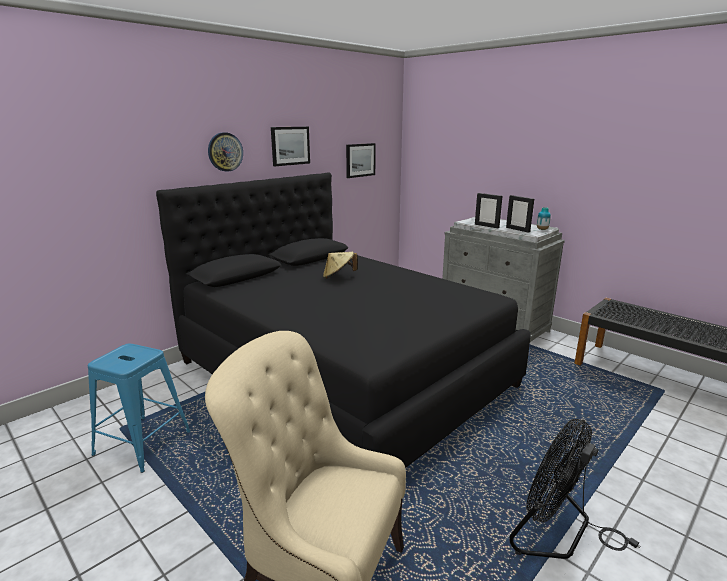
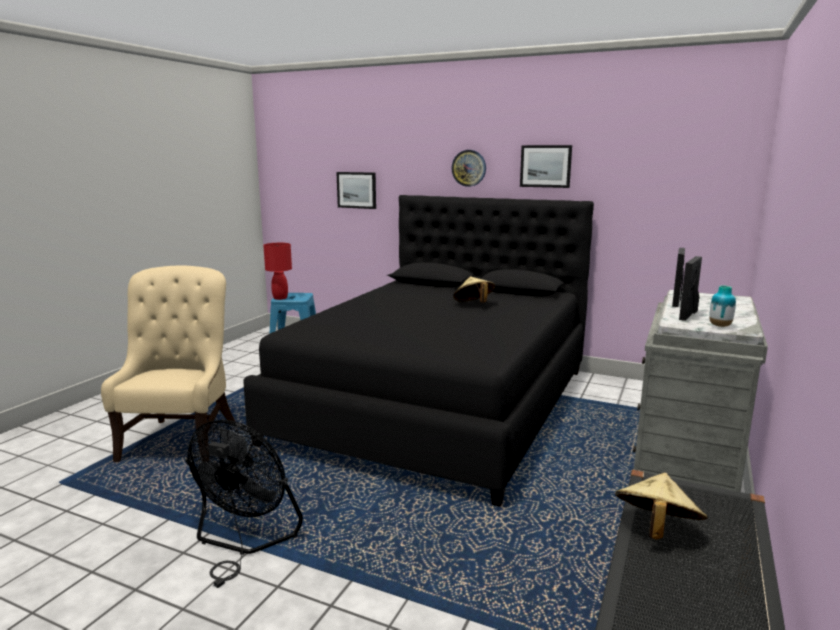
camera: 70 degrees right, 5 degrees down
(123, 365) = (280, 298): none -> red table lamp
(360, 160) = (662, 192): picture -> picture (357, 190)
(647, 324) = (656, 529): none -> beige hat

